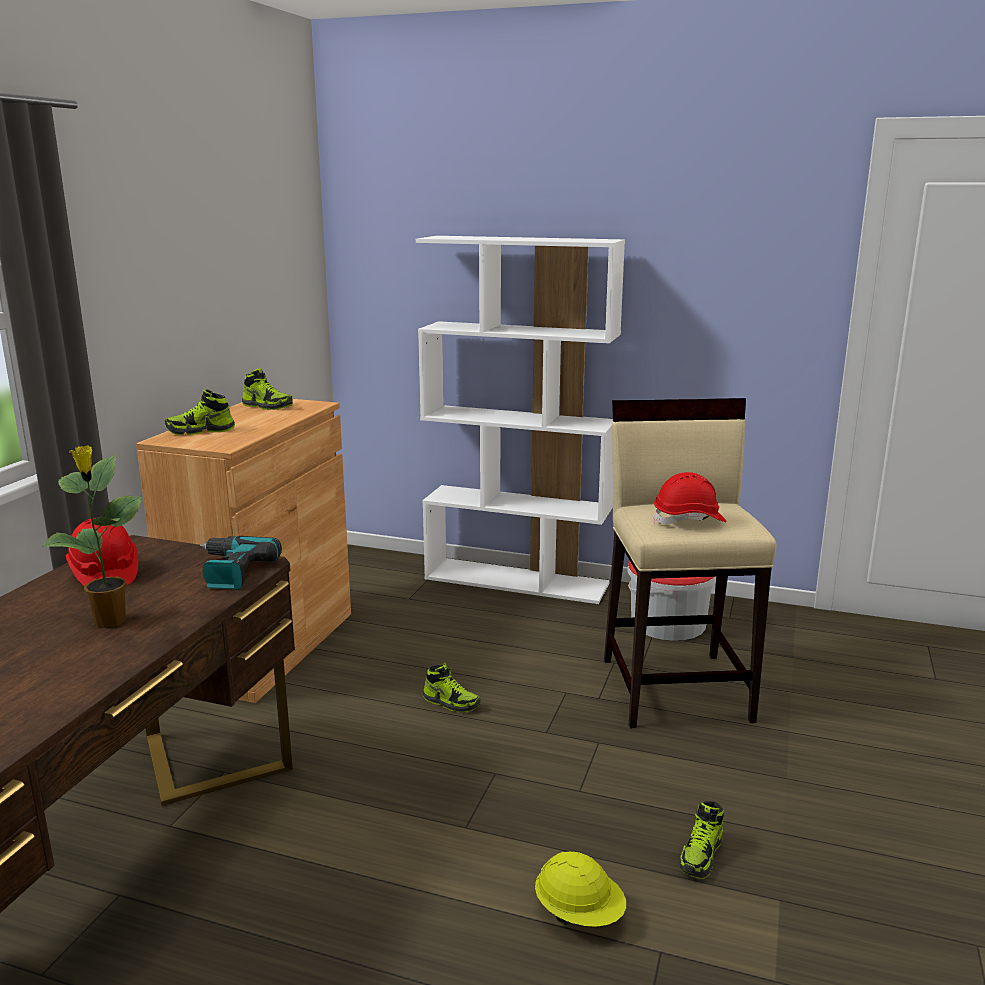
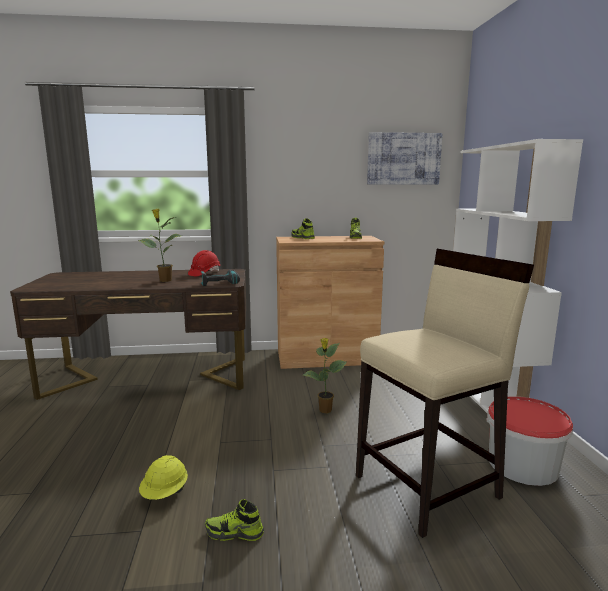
camera: 65 degrees right, 5 degrees down
(271, 245) = (403, 159): none -> picture
(451, 702) = (325, 410): shoe -> potted plant
(689, 520) = (416, 342): red hard hat -> none

